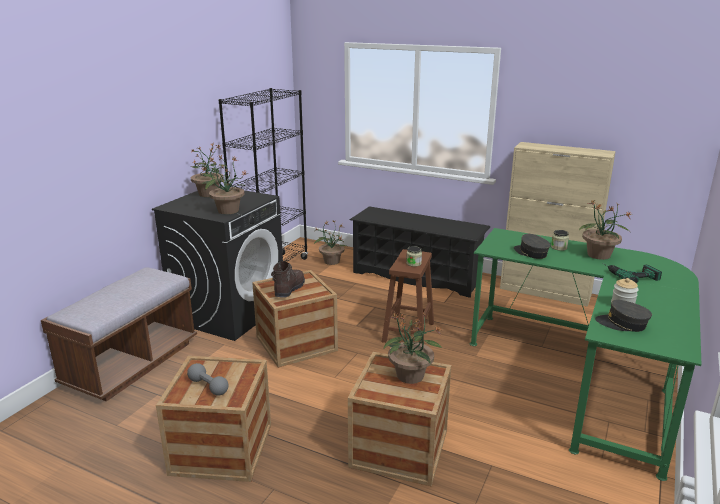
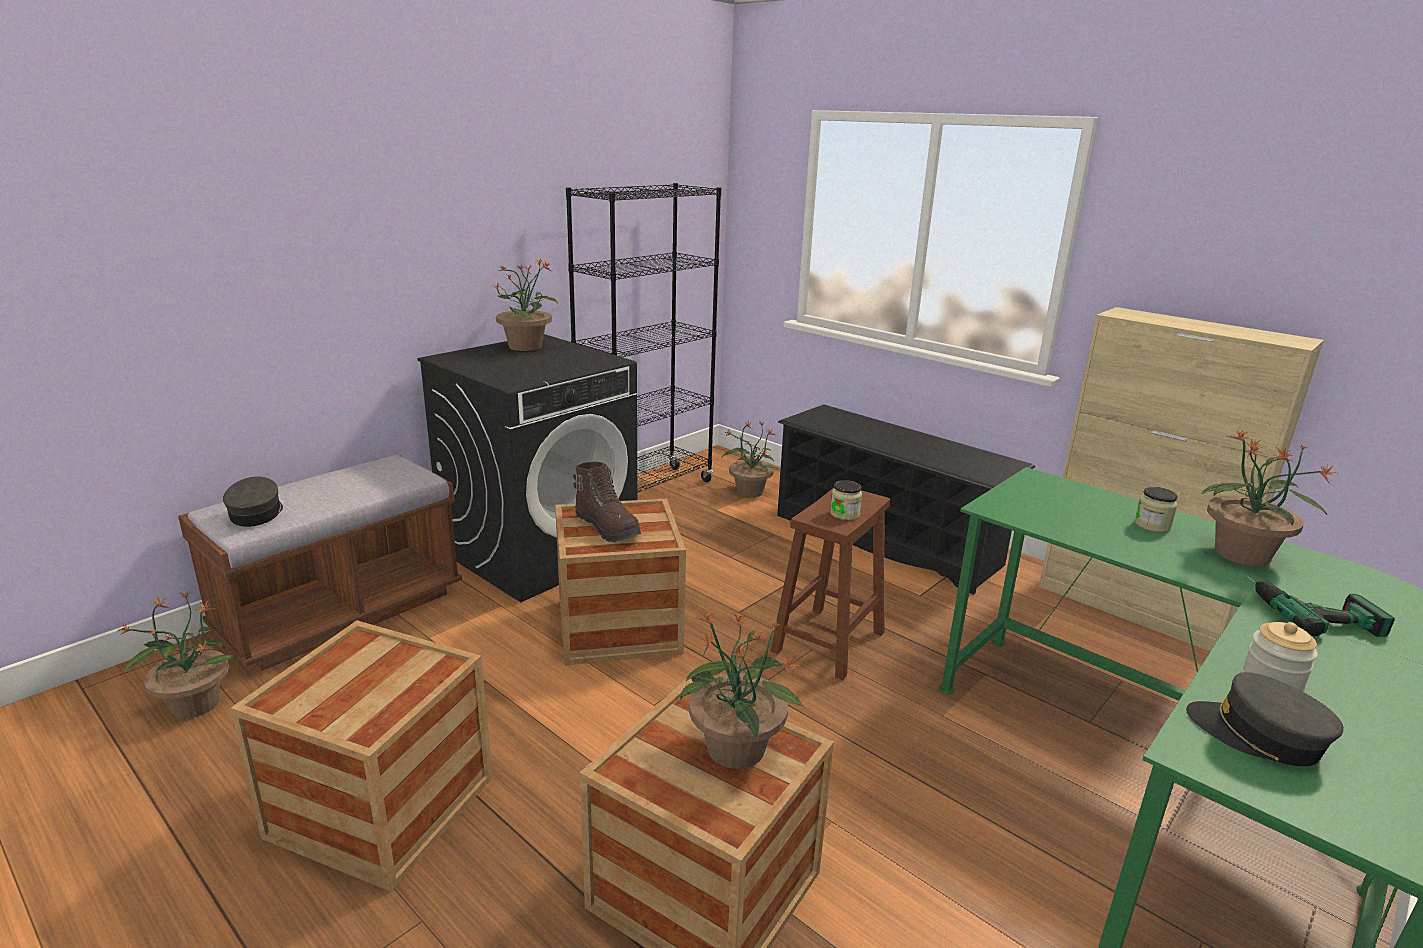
camera: 15 degrees right, 0 degrees up
(208, 386) = (346, 689): grey dumbbell -> none
(227, 210) = (530, 374): potted plant -> potted plant (194, 704)
(289, 289) = (608, 528): brown boot -> brown boot turned 105 degrees clockwise
(531, 253) = (1084, 527): grey cap -> grey cap (256, 513)

